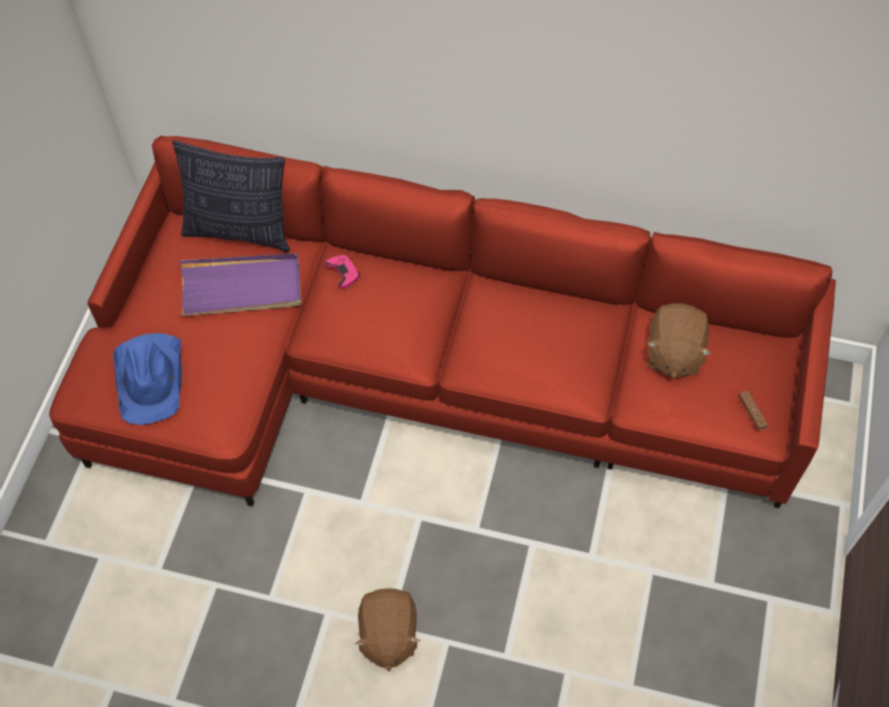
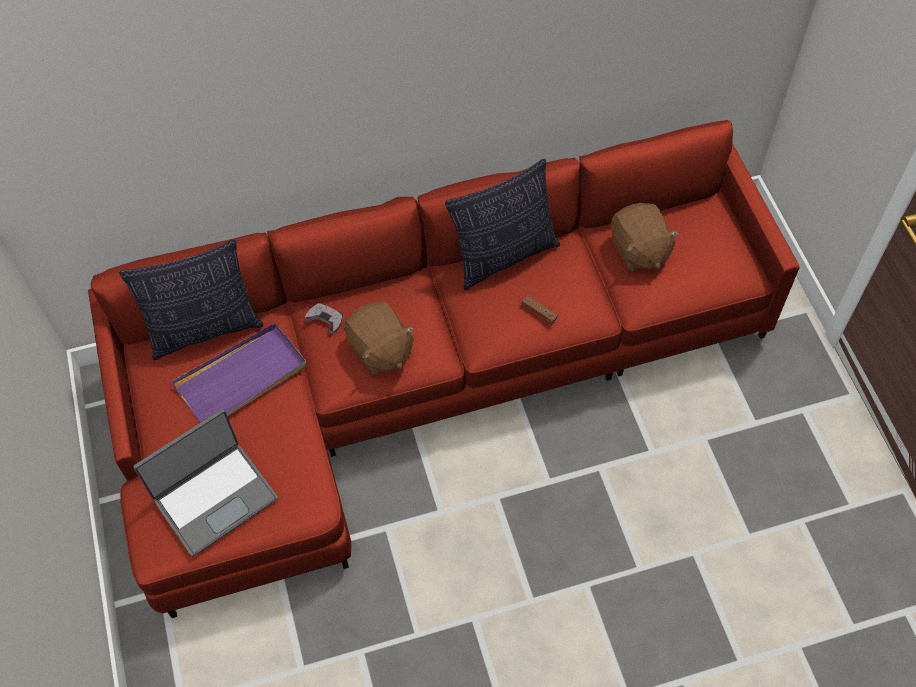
camera: 30 degrees left, 0 degrees up
(151, 378) = (215, 497): blue hat -> laptop
(343, 272) = (325, 319): pink game controller -> grey game controller
(388, 635) = (536, 607): brown plush toy -> brown plush toy (380, 350)
(540, 295) = (504, 256): none -> pillow
(751, 413) = (728, 266): brown game controller -> brown game controller (539, 312)

